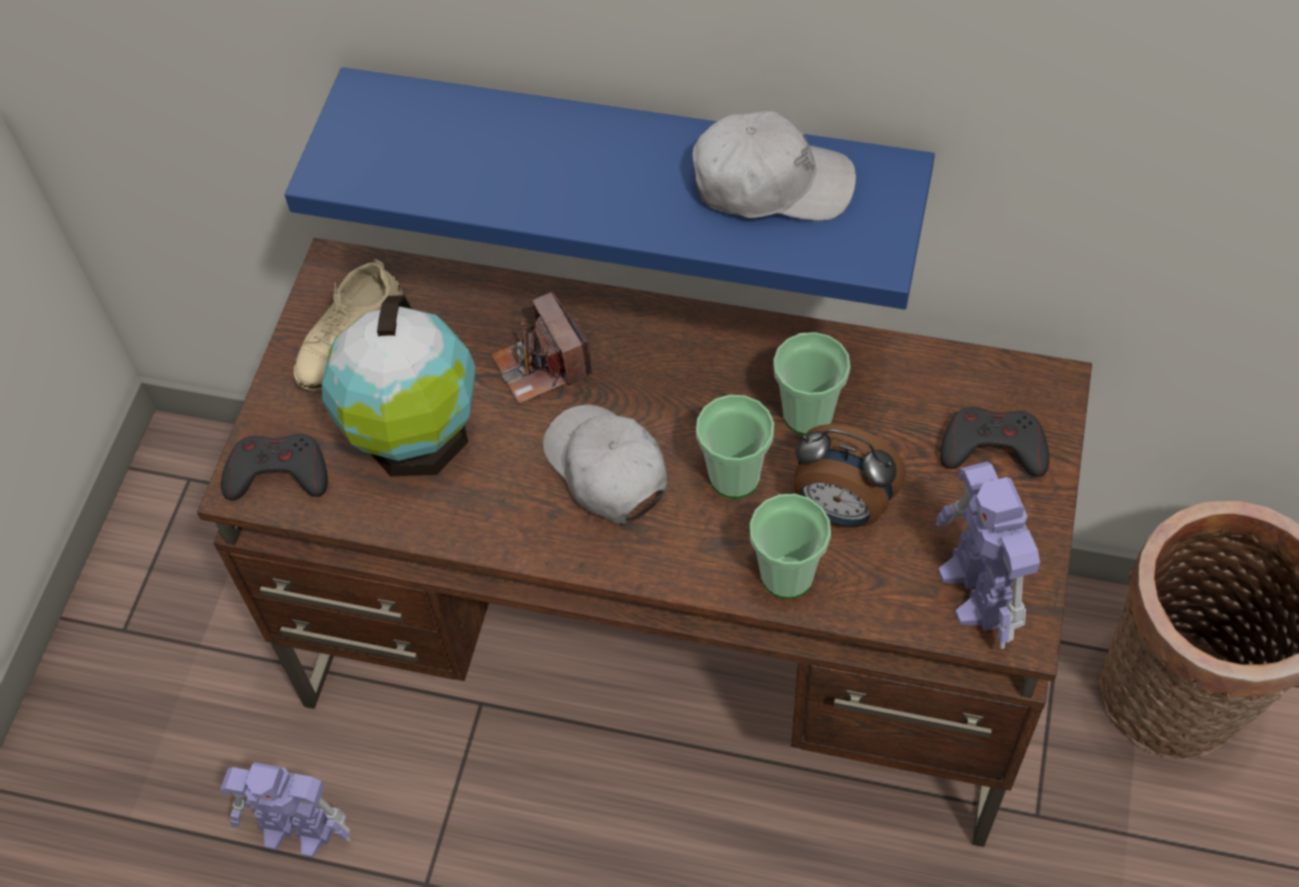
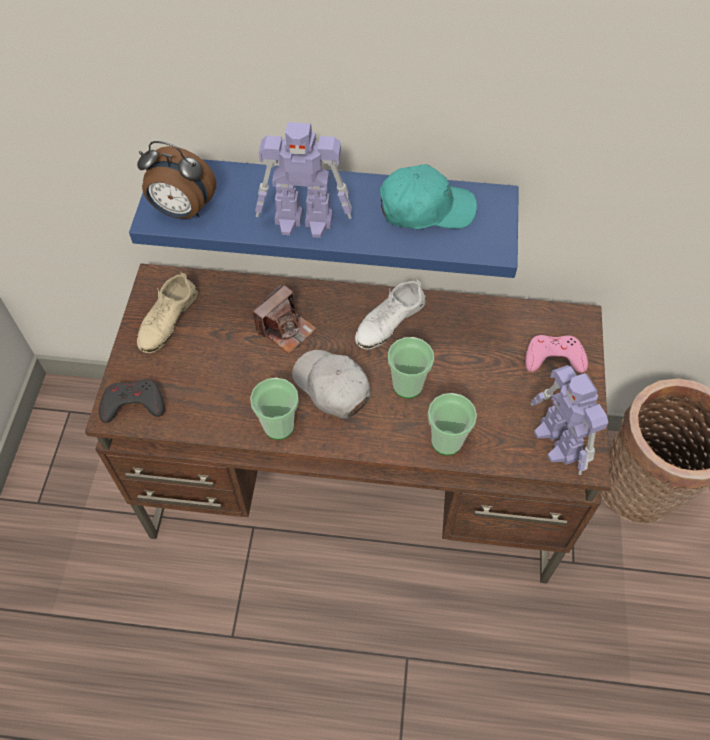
camera: 10 degrees left, 0 degrees up
(299, 830) = (154, 611): toy robot -> toy robot (305, 222)
(417, 439) = (216, 377): globe -> none
(542, 366) = (286, 329): camera -> camera turned 105 degrees counterclockwise
(719, 365) = (389, 321): none -> white shoe
(770, 184) = (425, 209): white cap -> turquoise cap
(808, 414) = (445, 346): cup -> cup (278, 426)
(841, 508) = (472, 399): alarm clock -> alarm clock (182, 211)
(993, 447) = (553, 357): grey game controller -> pink game controller

